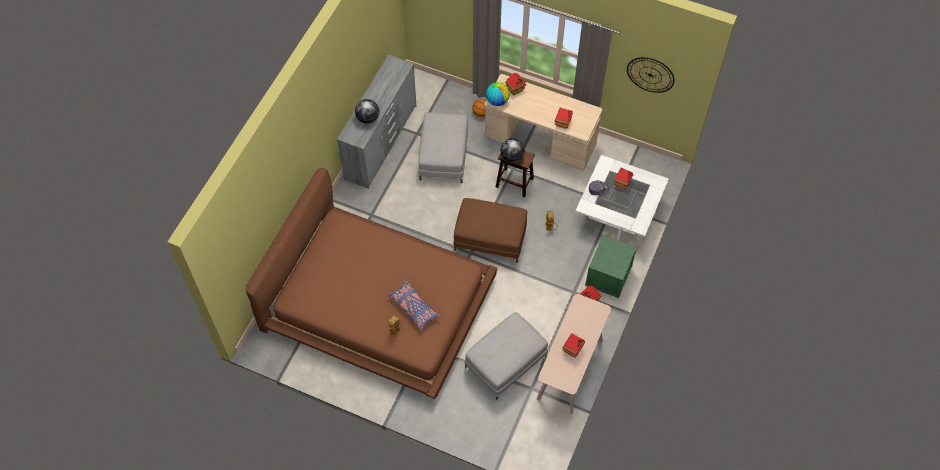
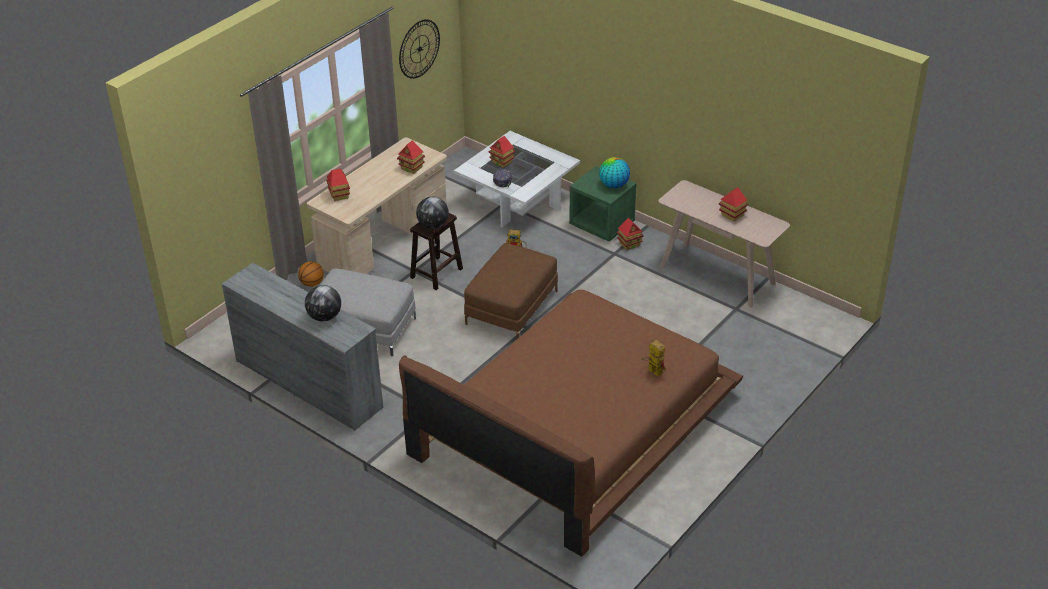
camera: 75 degrees left, 20 degrees down
(414, 308) = (625, 349): blue pillow -> none
(497, 101) = (349, 212): globe -> globe (614, 185)
(505, 361) = (694, 323): grey ottoman -> none

